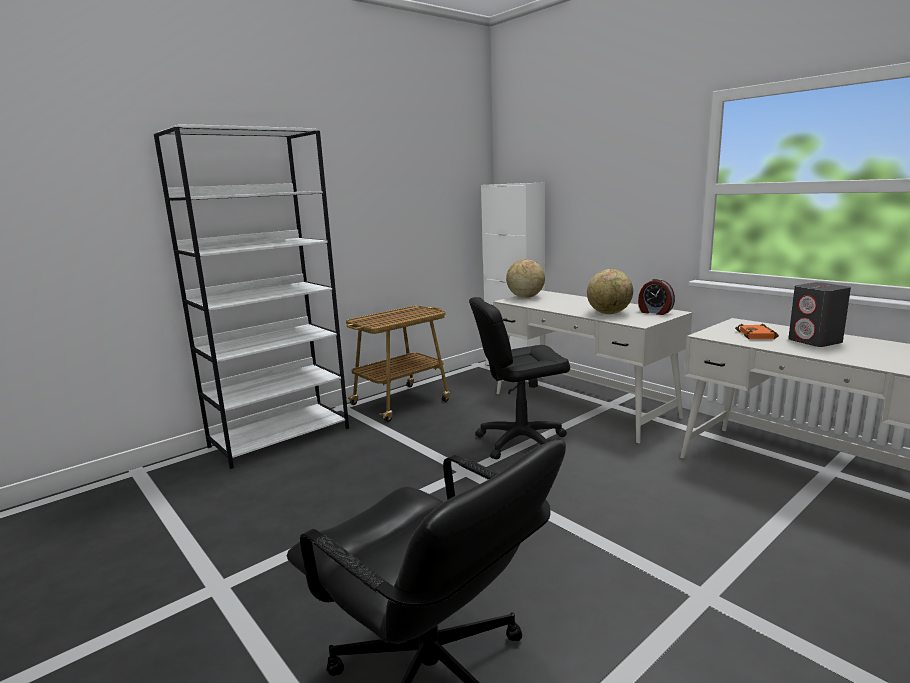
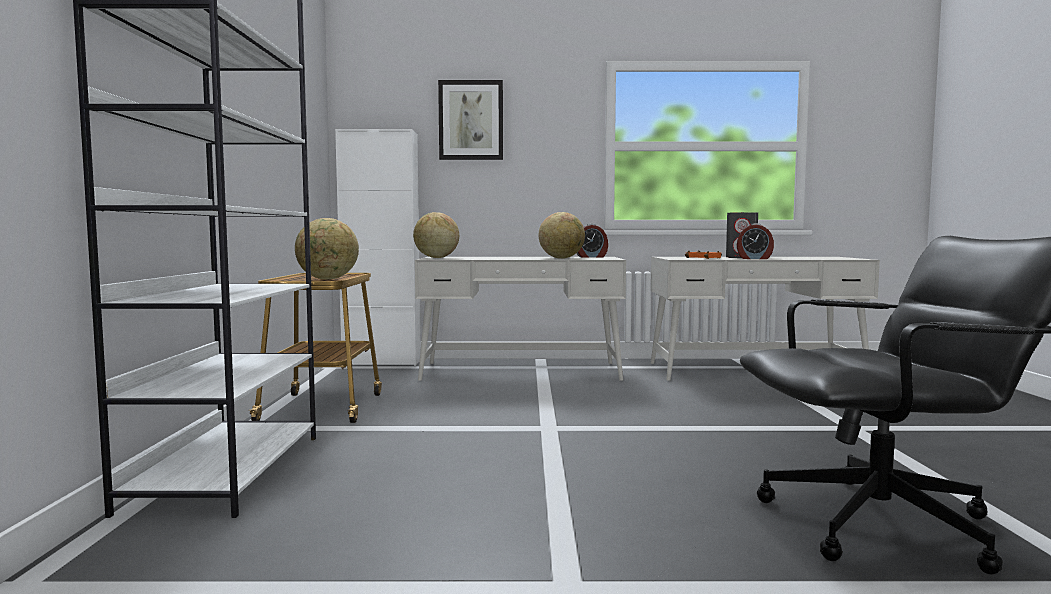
camera: 50 degrees left, 10 degrees down
(377, 324) = (328, 279): none -> globe
(521, 441) = (537, 400): black office chair -> none
(585, 167) = (471, 120): none -> picture
(805, 350) = (754, 258): none -> alarm clock

